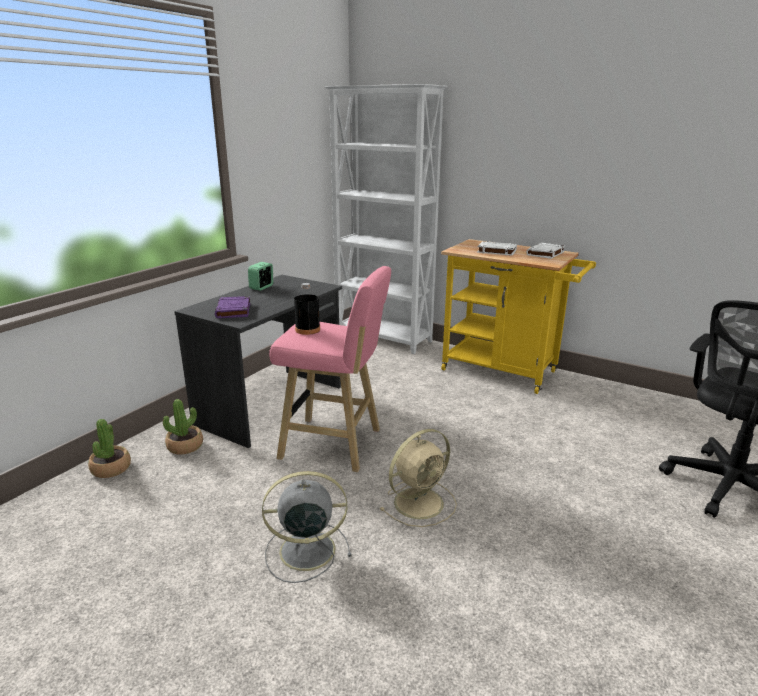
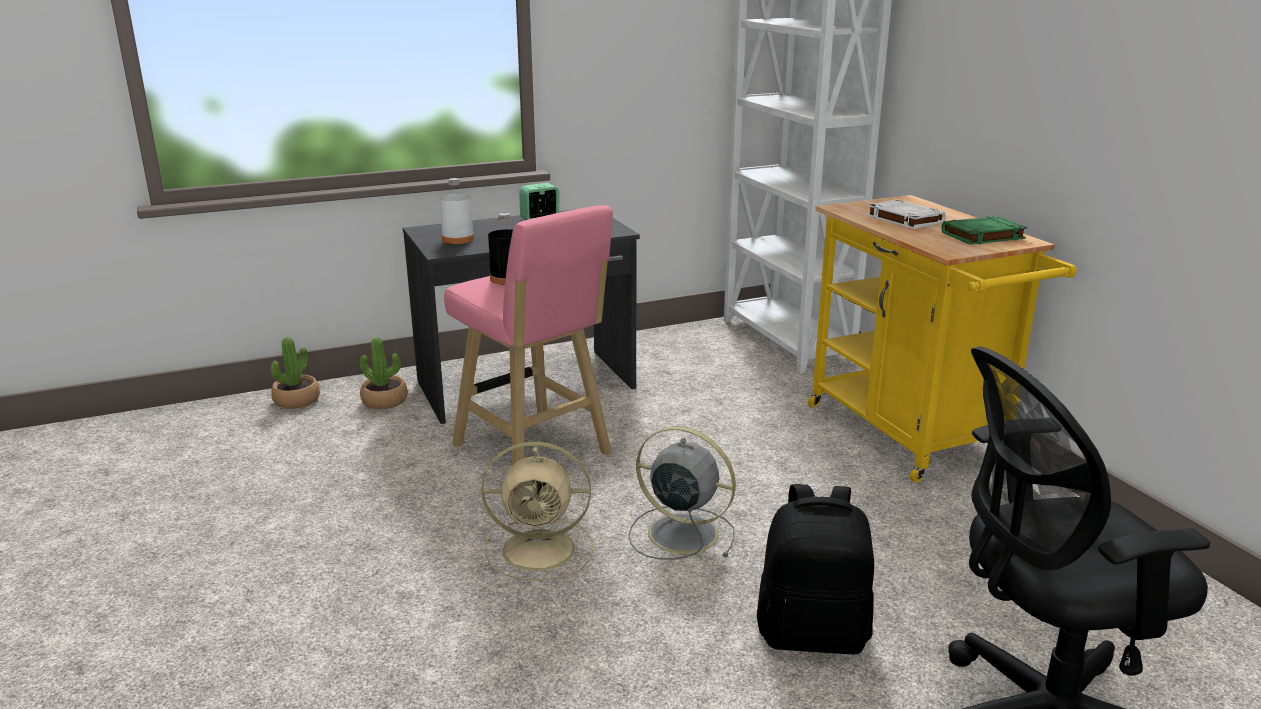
camera: 35 degrees right, 0 degrees up
(233, 311) = (458, 239): purple book -> white bottle
(304, 550) = (359, 545): grey fan -> grey fan (680, 533)
(545, 254) = (982, 236): white book -> green book
(600, 487) = (813, 633): none -> black backpack

